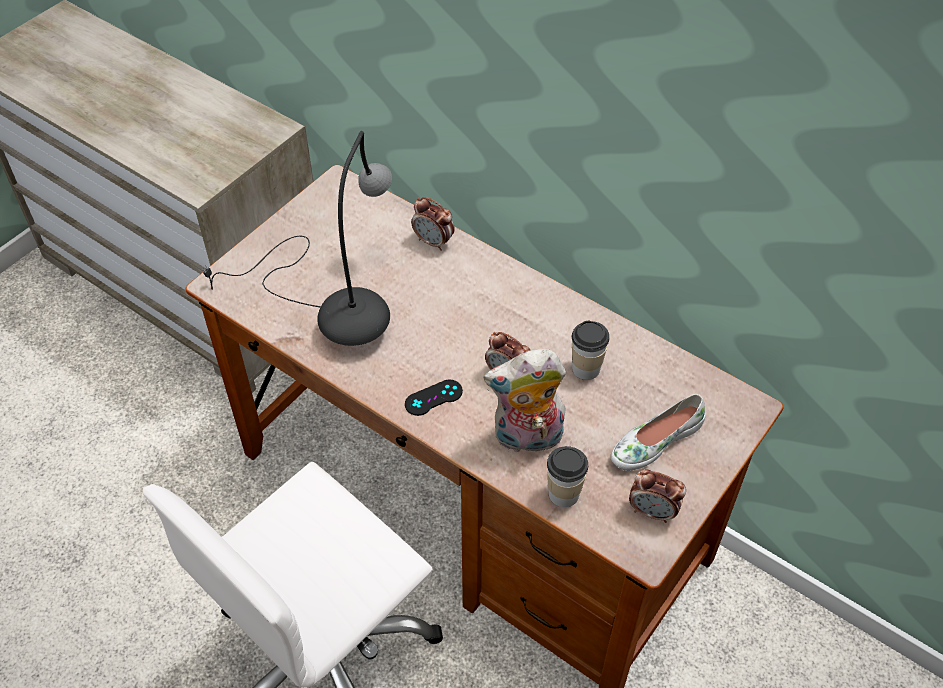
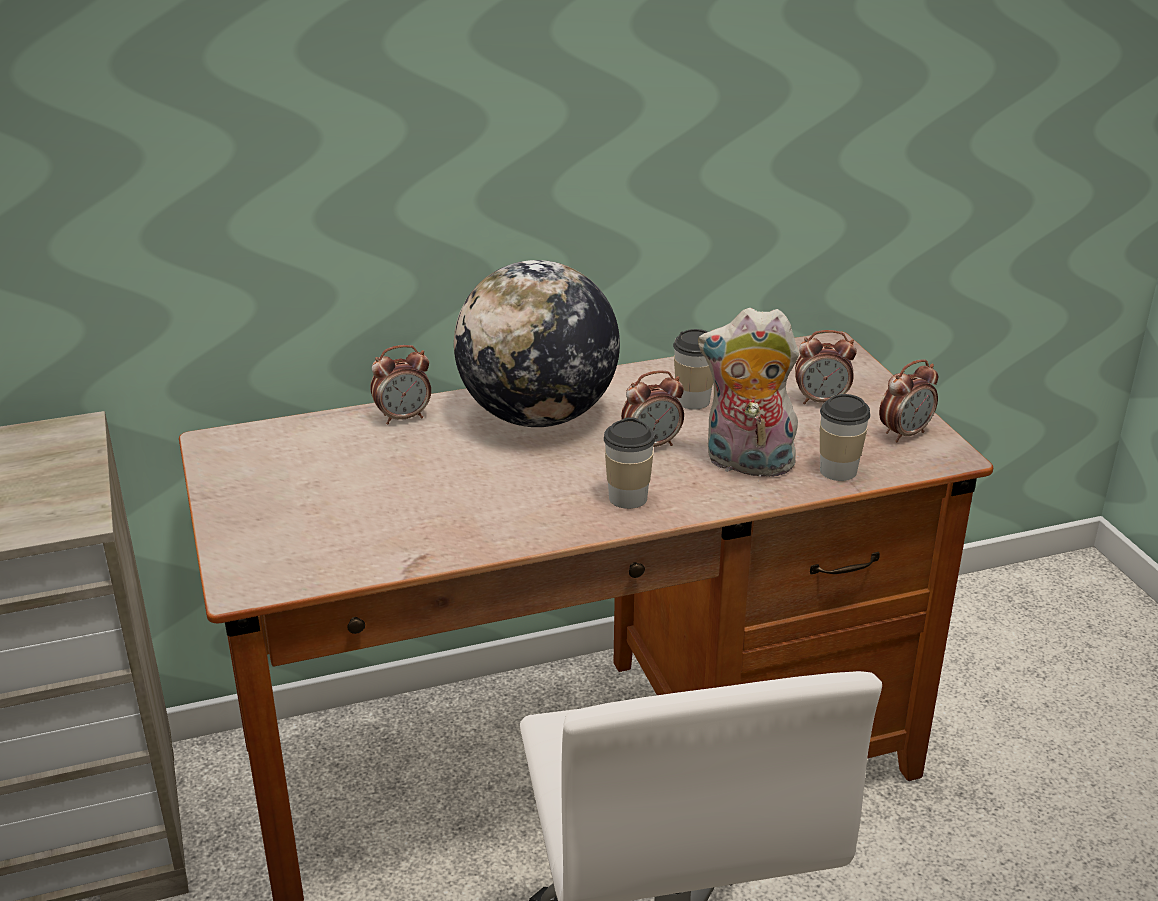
camera: 55 degrees left, 20 degrees down
(335, 304) = (405, 512): grey table lamp -> none
(433, 398) = (628, 498): black game controller -> cup
(492, 302) = (538, 416): none -> globe
(527, 438) = (746, 464): plush toy -> plush toy turned 75 degrees clockwise
(655, 440) = (821, 401): white shoe -> alarm clock

